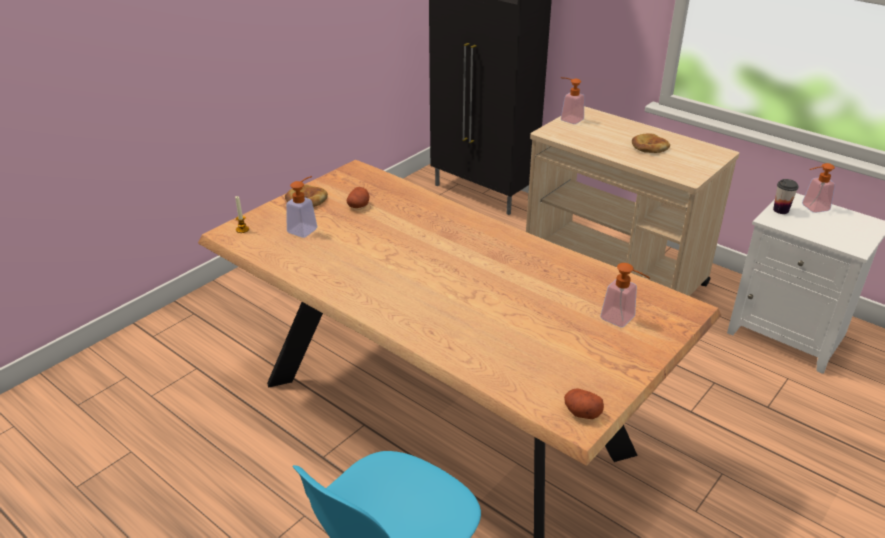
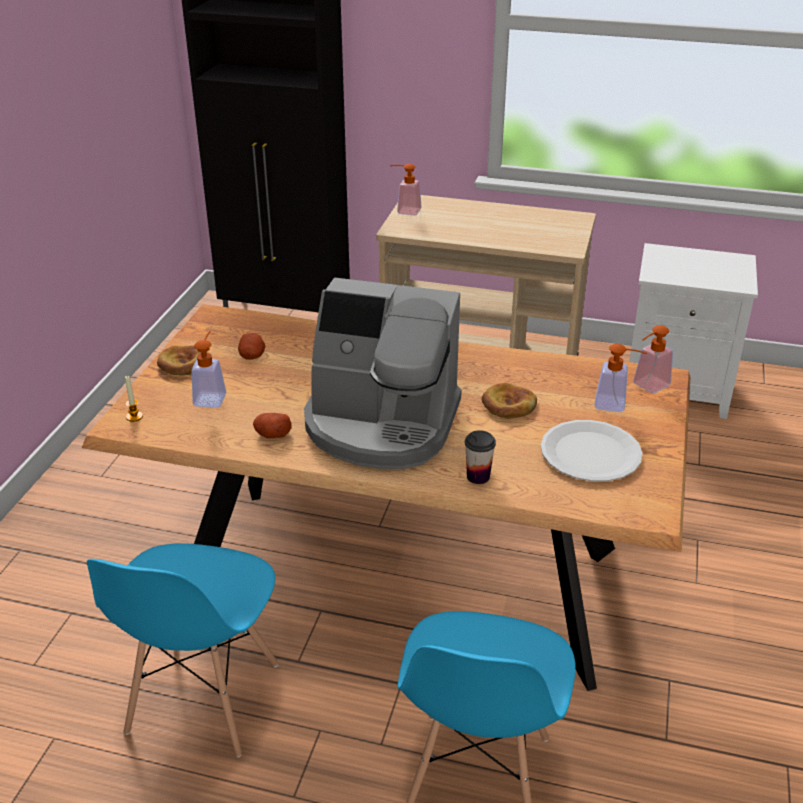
camera: 25 degrees left, 0 degrees up
(240, 460) = (203, 699): none -> blue chair
(411, 283) = (381, 425): none -> coffee machine
(565, 355) = (591, 453): none -> white plate
(581, 412) = (647, 502): potato -> potato (272, 434)
(649, 146) = (508, 224): bread -> bread (508, 405)
(780, 210) = (656, 264): cup -> cup (478, 476)
(811, 208) = (680, 256): soap dispenser -> soap dispenser (647, 386)

